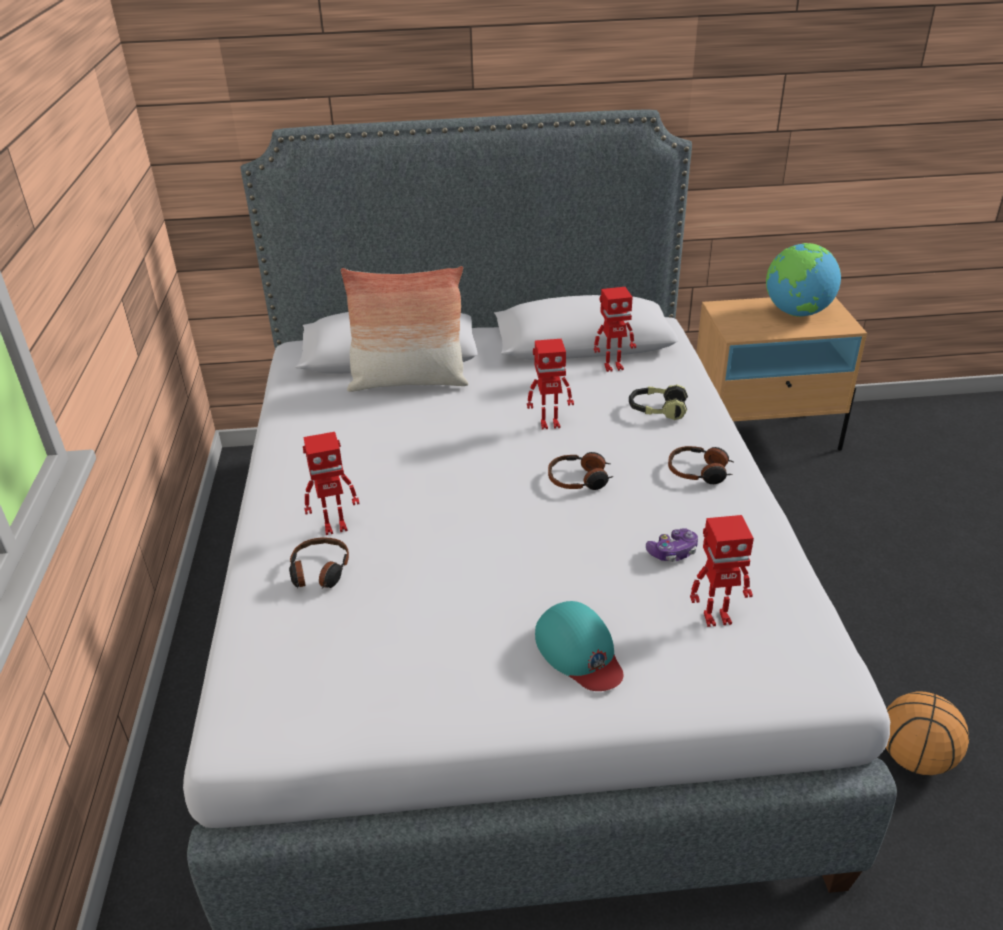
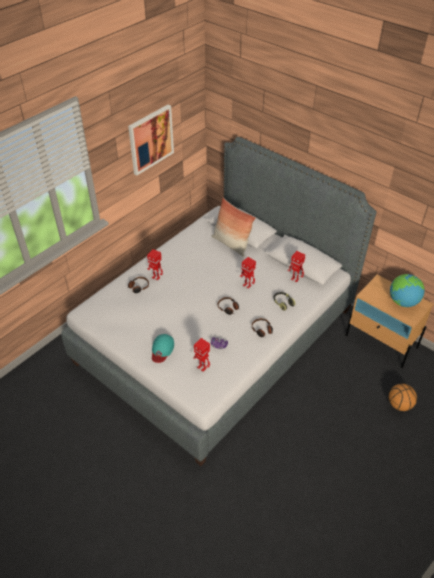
camera: 45 degrees right, 10 degrees up
(81, 171) = (150, 139): none -> picture
(915, 757) = (265, 460): basketball -> basketball (400, 405)

